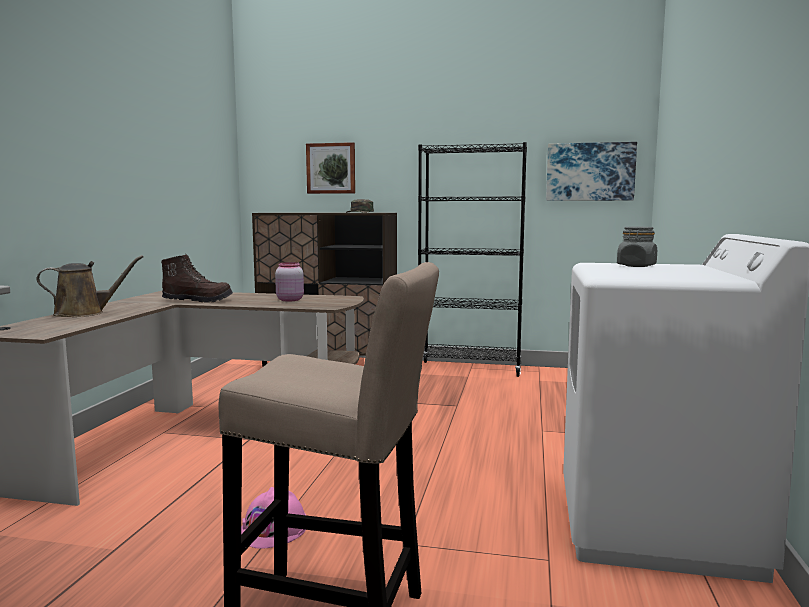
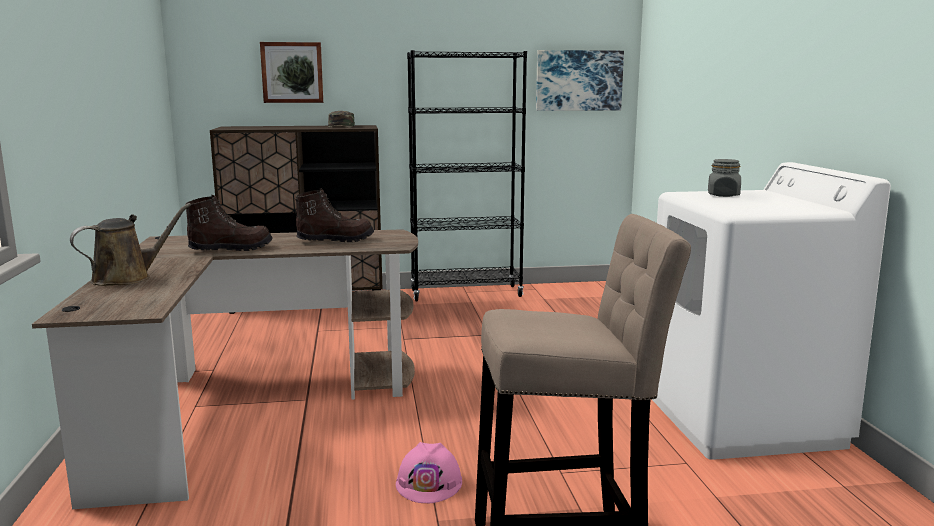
camera: 20 degrees left, 5 degrees up
(289, 300) = (335, 240): pink jar -> brown boot

